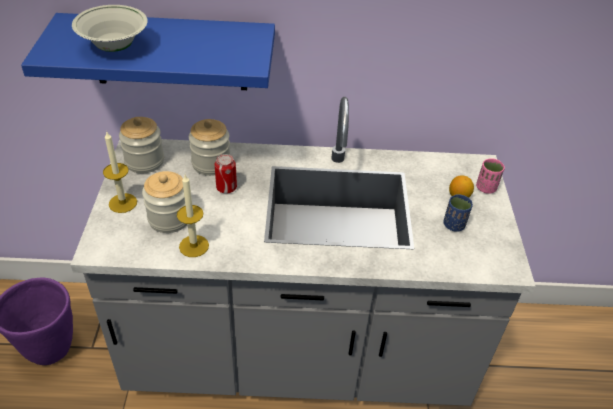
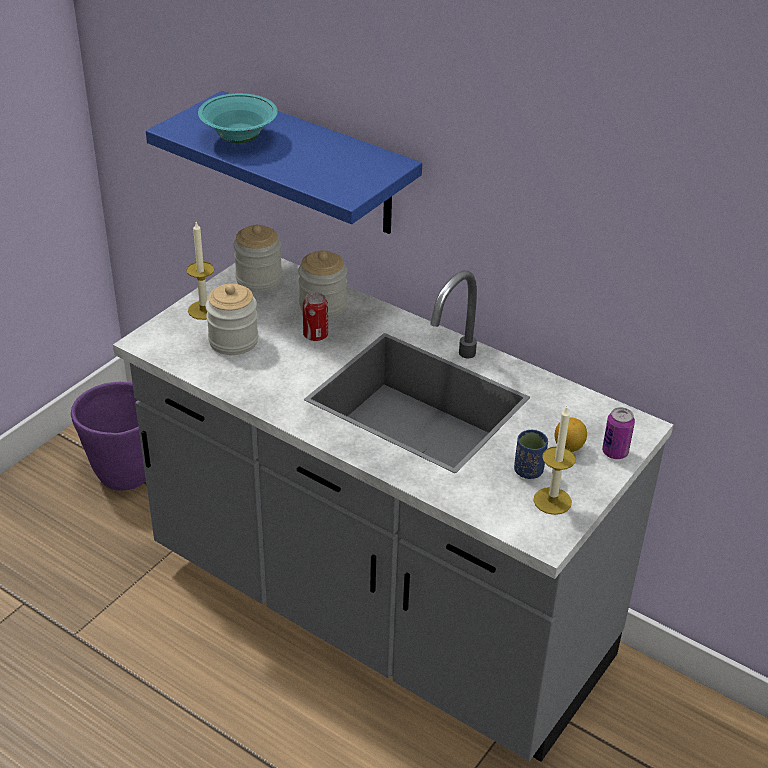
camera: 35 degrees right, 5 degrees down
(114, 47) = (239, 139): white bowl -> turquoise bowl
(194, 246) = (233, 374): candle -> candle (552, 501)
(486, 188) = (615, 452): pink cup -> can

